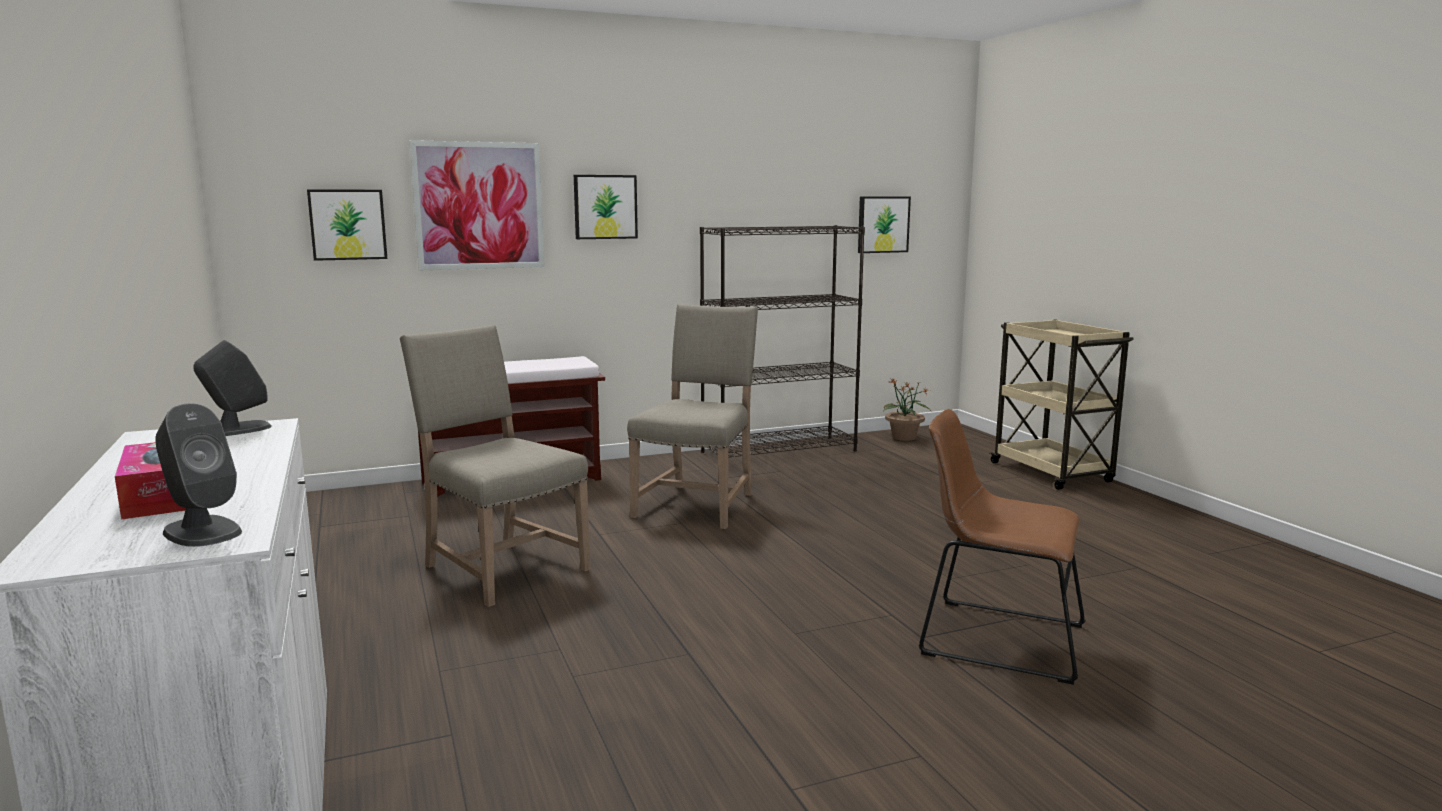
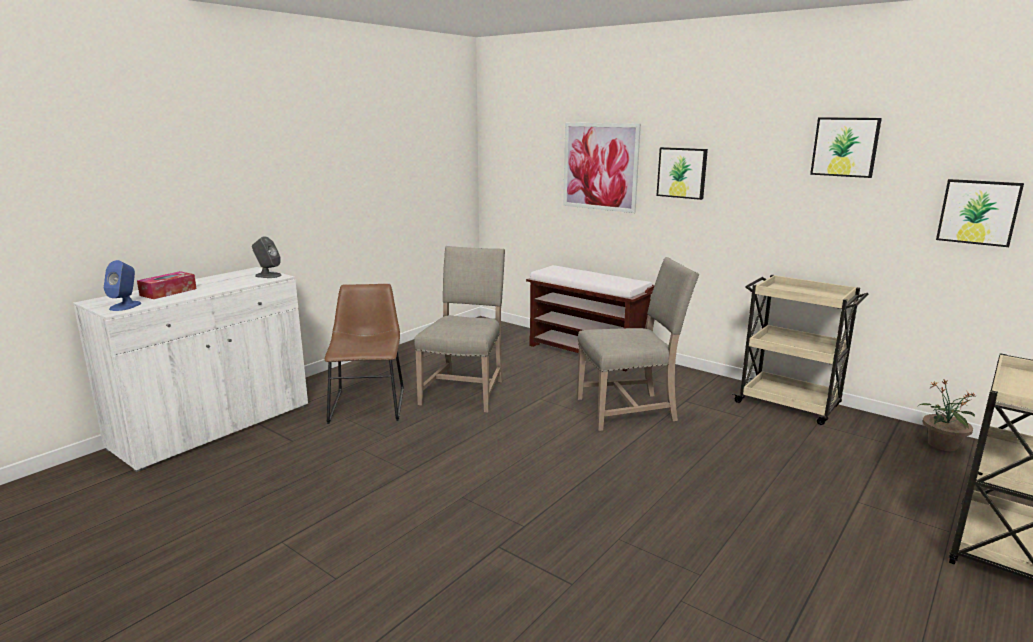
camera: 60 degrees right, 5 degrees up
(202, 531) = (125, 306): grey speaker -> blue speaker
(348, 224) = (533, 173): picture -> picture (845, 147)
(779, 451) = (789, 405): black bookcase -> beige cart
(994, 638) = (526, 580): brown chair -> brown chair (368, 404)

